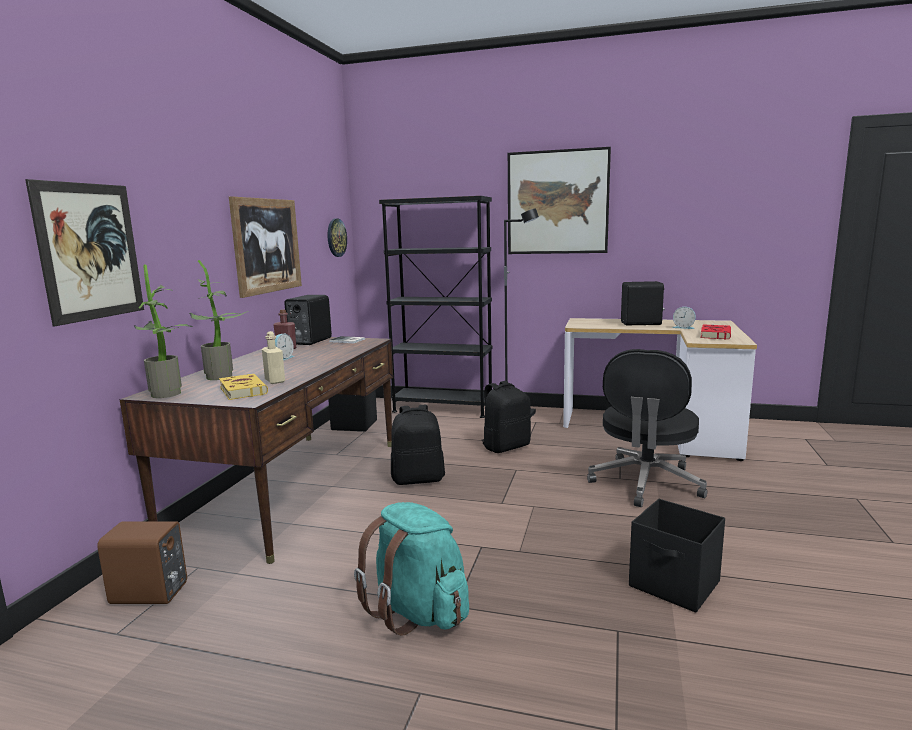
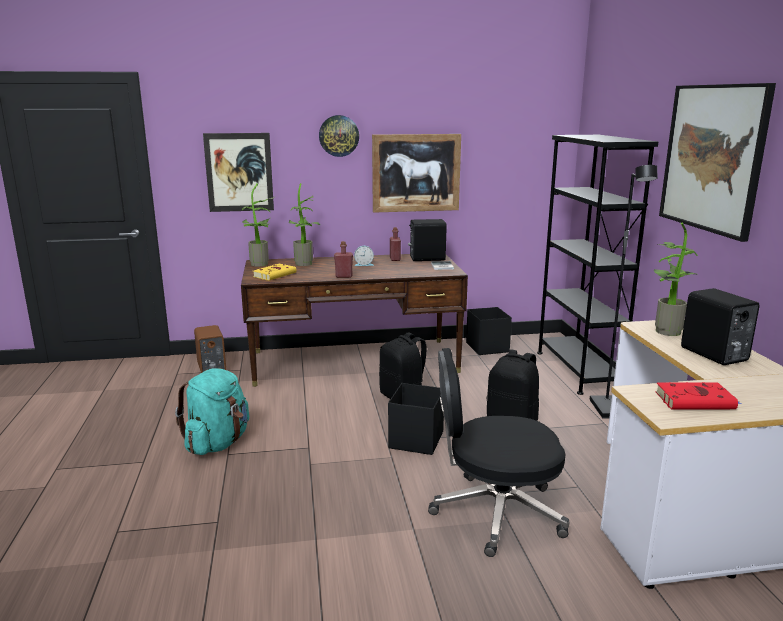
camera: 65 degrees right, 5 degrees up
(275, 381) = (301, 275): beige bottle -> none
(315, 368) = (344, 276): none -> red bottle
(336, 237) = (536, 167): wall clock -> wall clock (339, 136)
(590, 324) = (665, 330): none -> potted plant
(675, 585) = (290, 545): black storage box -> black storage box (415, 440)
(684, 327) = (727, 380): alarm clock -> none

